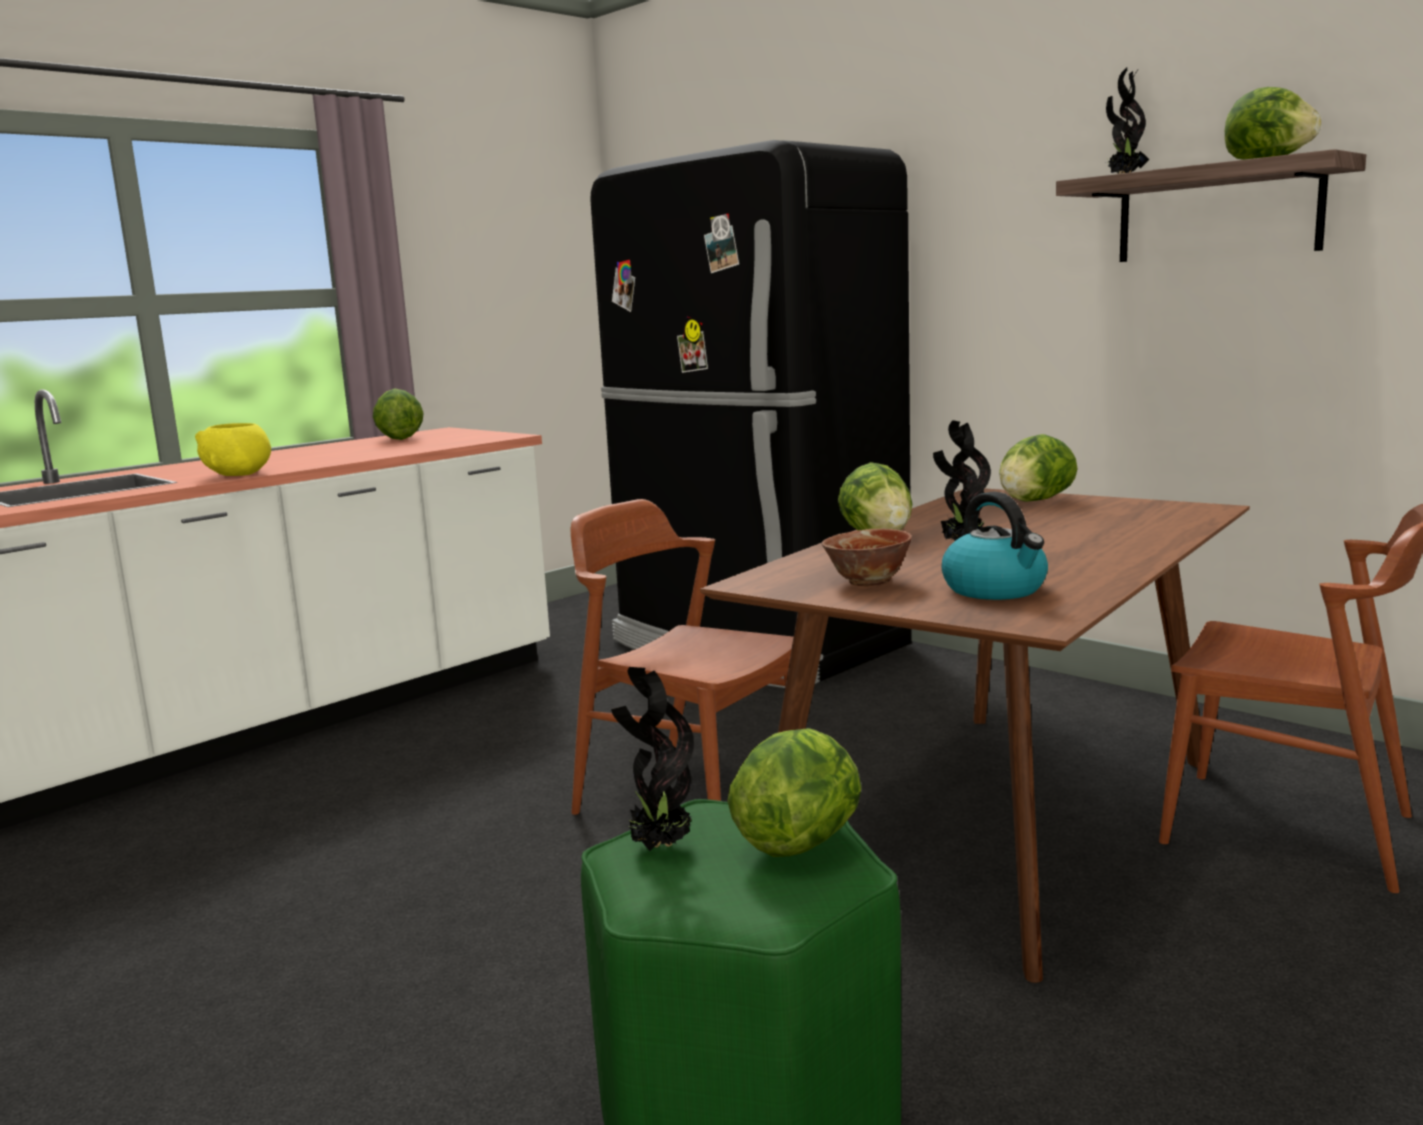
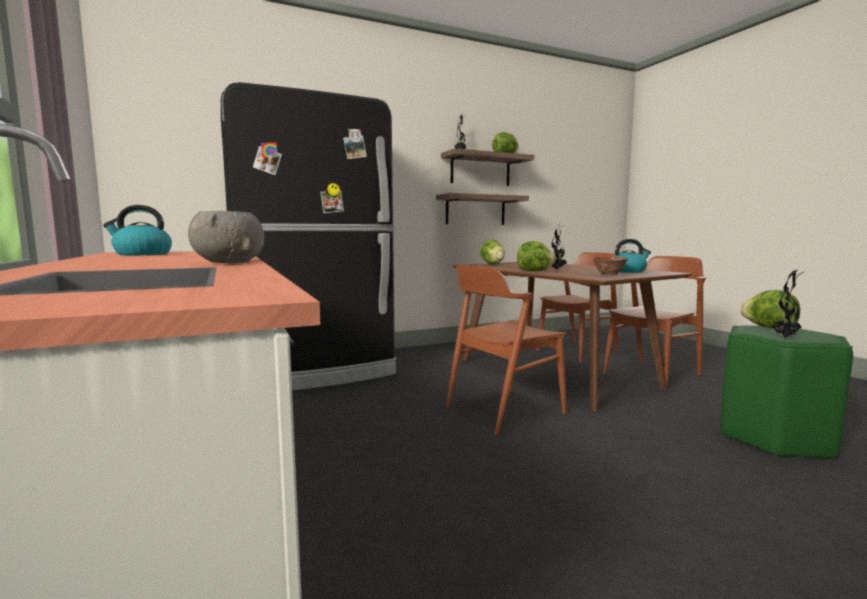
camera: 70 degrees left, 5 degrees down
(239, 474) = (229, 263): yellow bowl -> grey bowl
(399, 439) = (142, 254): lettuce -> kettle
(1186, 958) = (652, 374): none -> brown chair
(1196, 333) = (475, 210): none -> shelf

